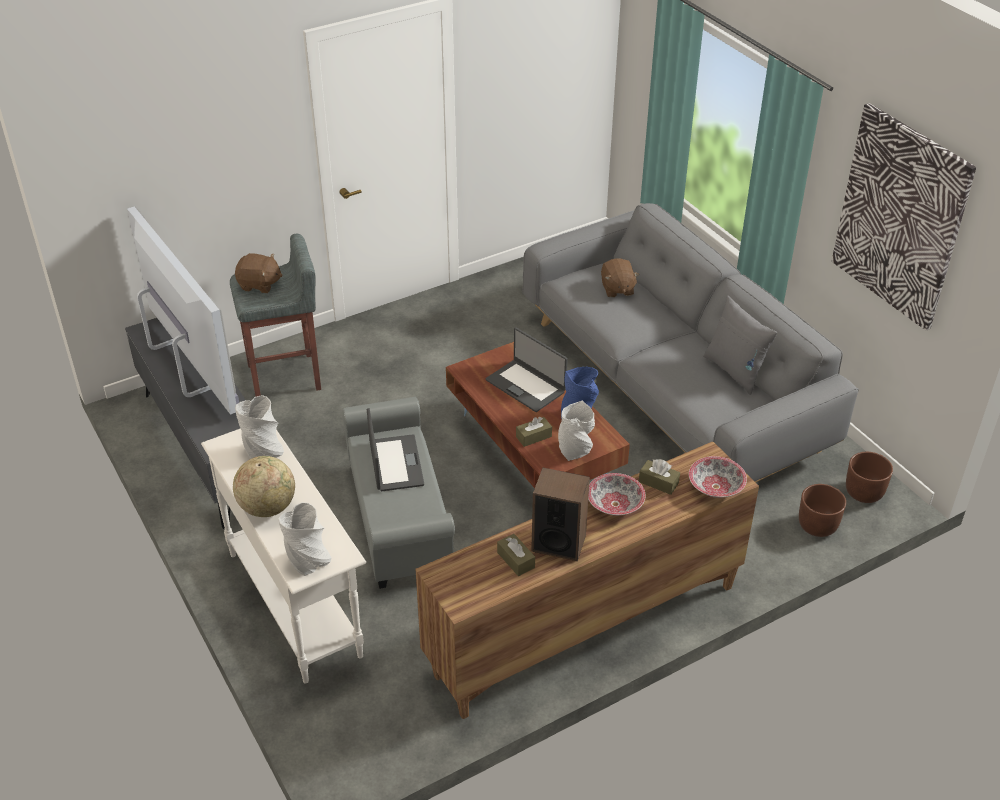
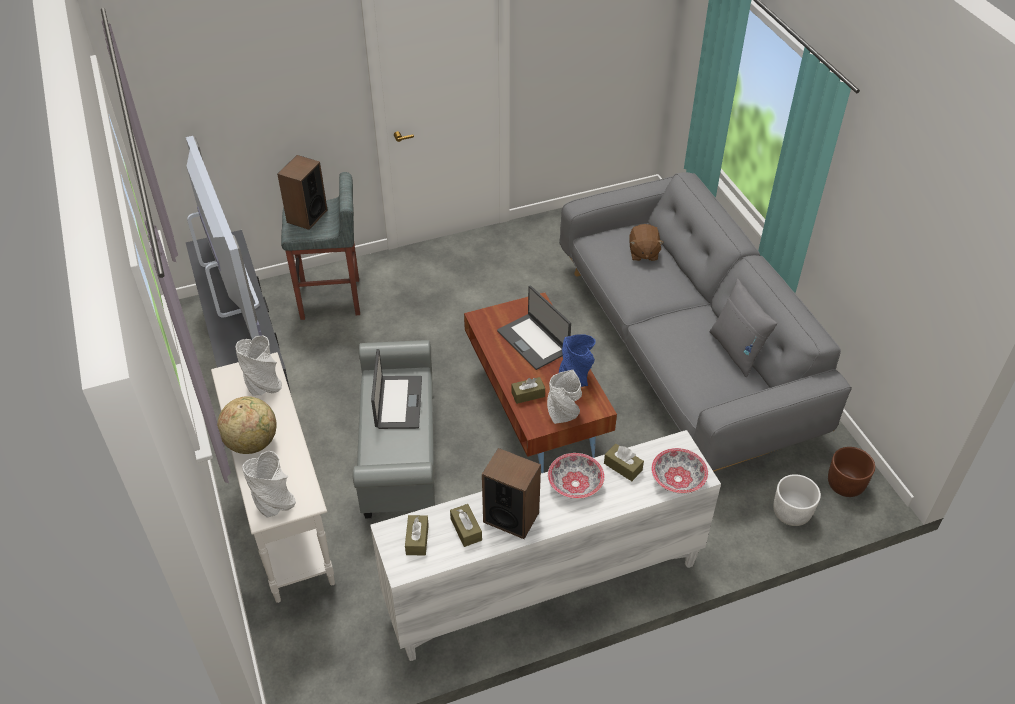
camera: 10 degrees right, 5 degrees up
(259, 284) = (307, 216): brown plush toy -> speaker
(468, 576) = (417, 539): none -> brown tissue box
(586, 628) = (545, 586): brown dresser -> white dresser
(817, 525) = (791, 512): brown planter -> white planter
(900, 217) = (911, 229): picture -> none

